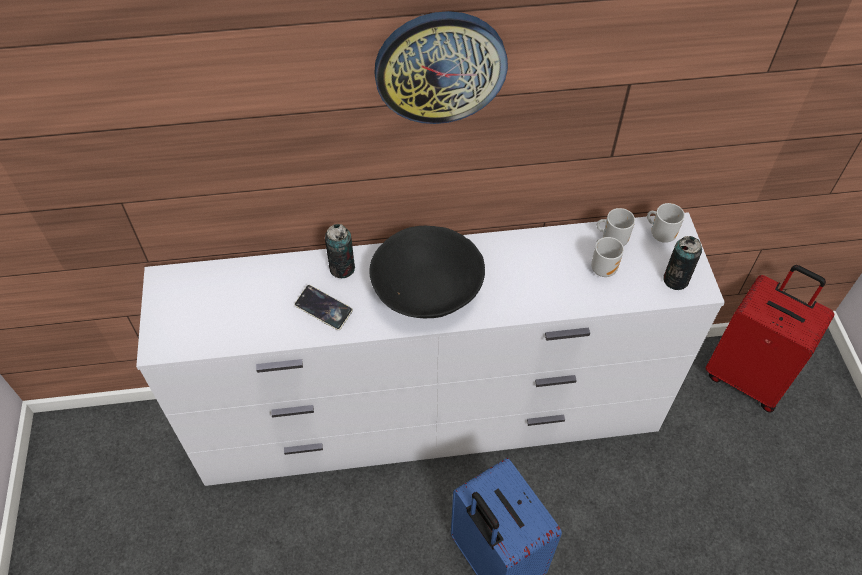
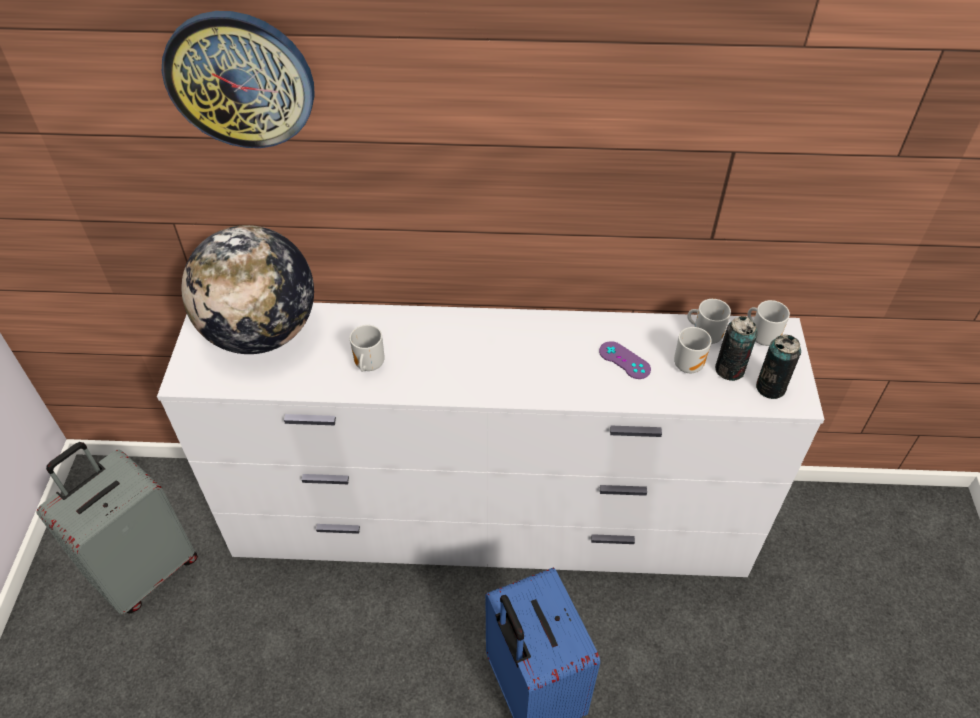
camera: 10 degrees right, 5 degrees down
(126, 511) = (145, 570): none -> grey suitcase
(219, 291) = (261, 333): none -> globe
(323, 309) = (368, 366): phone -> mug
(342, 268) = (398, 327): can -> can (729, 370)
(426, 290) = (484, 361): black bowl -> none
(440, 67) = (517, 104): wall clock -> wall clock (240, 80)
(548, 272) = (624, 360): none -> purple game controller
(747, 376) = (863, 532): red suitcase -> none

